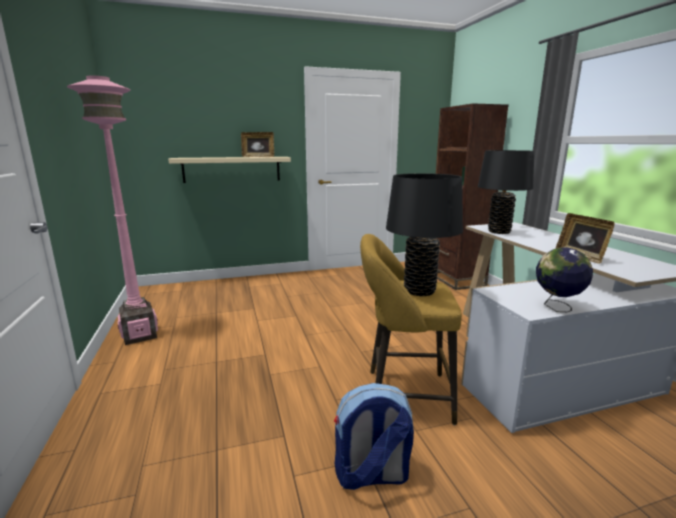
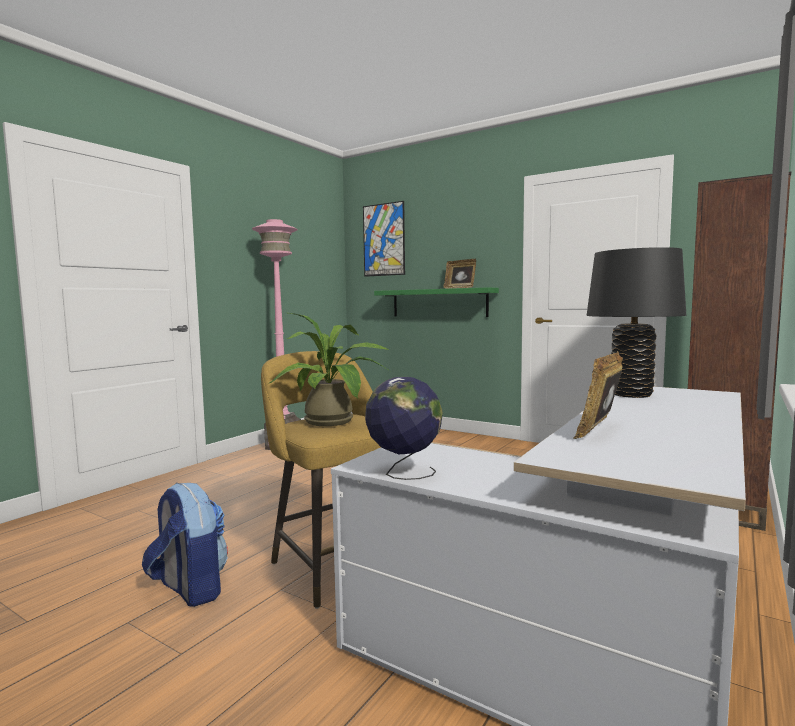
camera: 50 degrees right, 10 degrees down
(161, 104) = (384, 240): none -> picture
(232, 169) = (439, 303): beige shelf -> green shelf
(419, 291) = (333, 422): black table lamp -> potted plant

